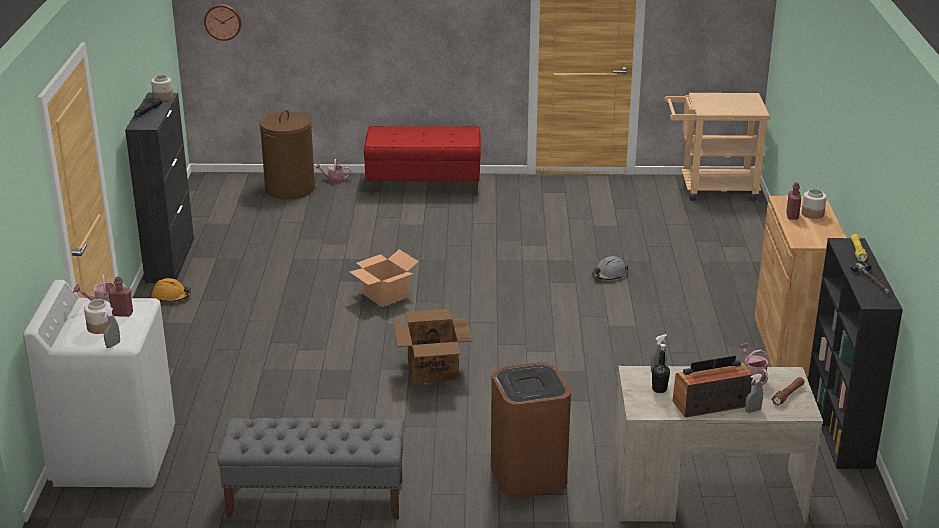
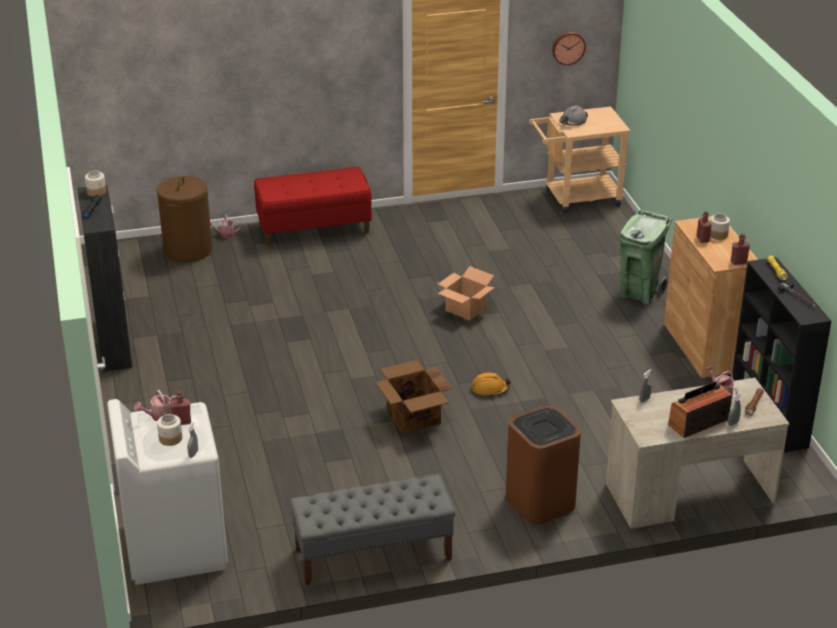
camera: 15 degrees left, 5 degrees up
(171, 296) = (136, 381): orange hard hat -> orange hard hat (490, 389)
(223, 21) = (108, 97): wall clock -> wall clock (568, 47)
(386, 295) = (336, 350): cardboard box -> cardboard box (466, 309)
(609, 274) = (524, 300): grey hard hat -> grey hard hat (573, 121)
(659, 389) = (653, 416): black bottle -> none
(740, 284) = (639, 293): none -> green trash can
(824, 242) = (738, 262): none -> red bottle

